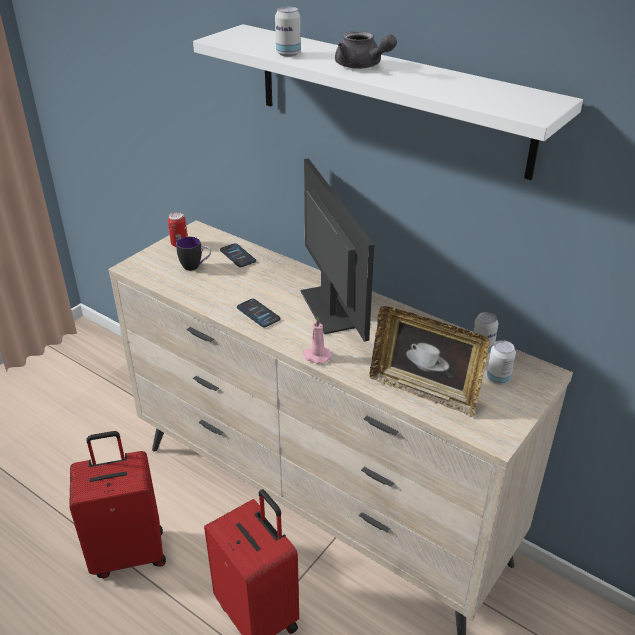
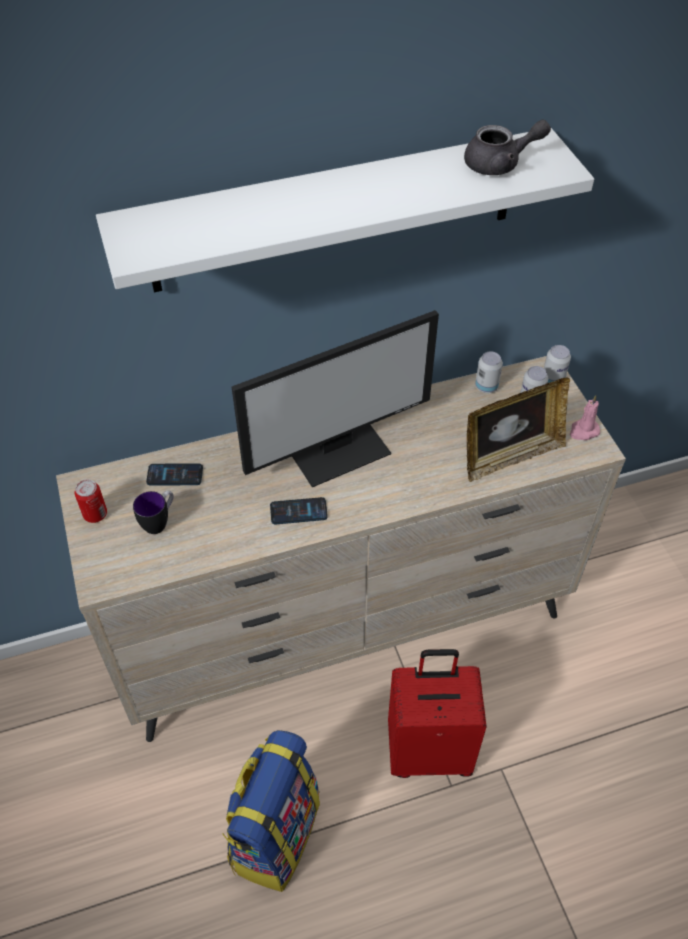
camera: 55 degrees left, 15 degrees up
(129, 552) = (274, 833): red suitcase -> backpack
(288, 54) = (251, 228): can -> can (552, 380)
(316, 356) = (404, 502): pink candle -> pink candle (583, 431)
(331, 307) = (339, 450): monitor -> monitor turned 135 degrees clockwise
(362, 66) = (346, 199): grey teapot -> grey teapot (500, 164)

